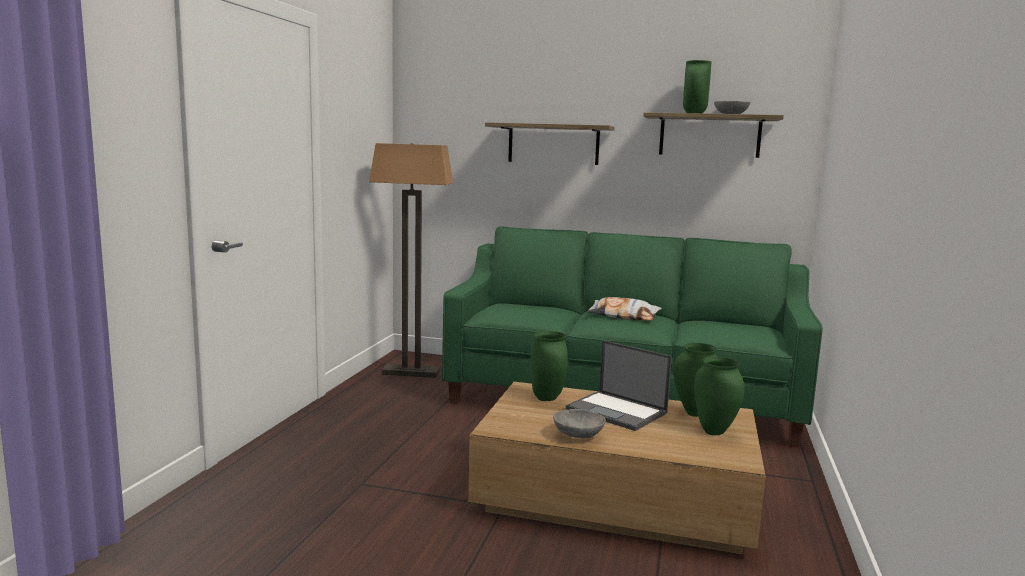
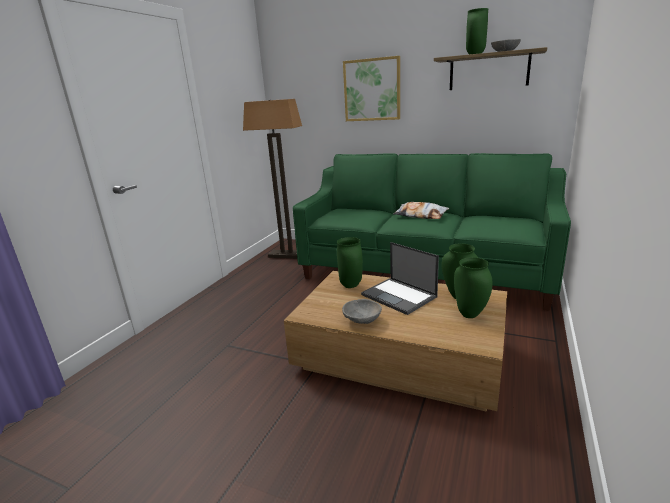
camera: 10 degrees right, 10 degrees up
(553, 144) = (372, 90): shelf -> picture

